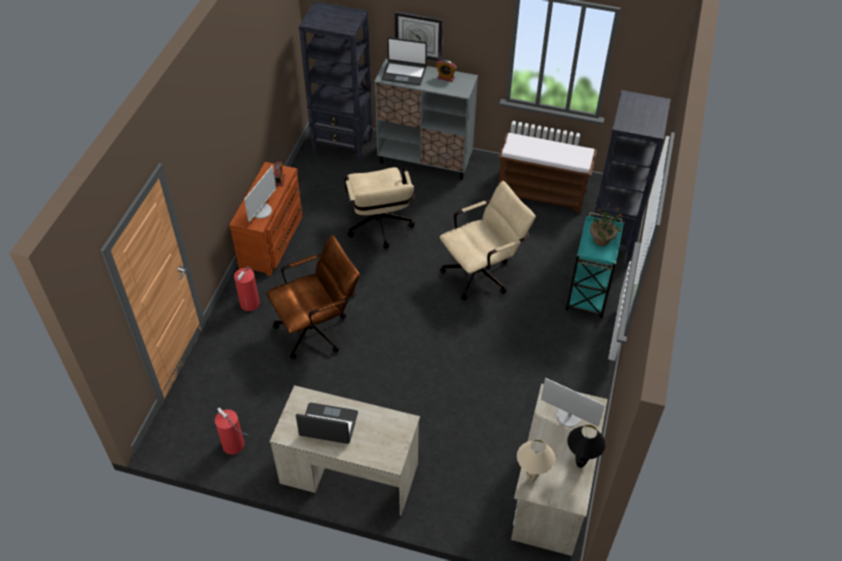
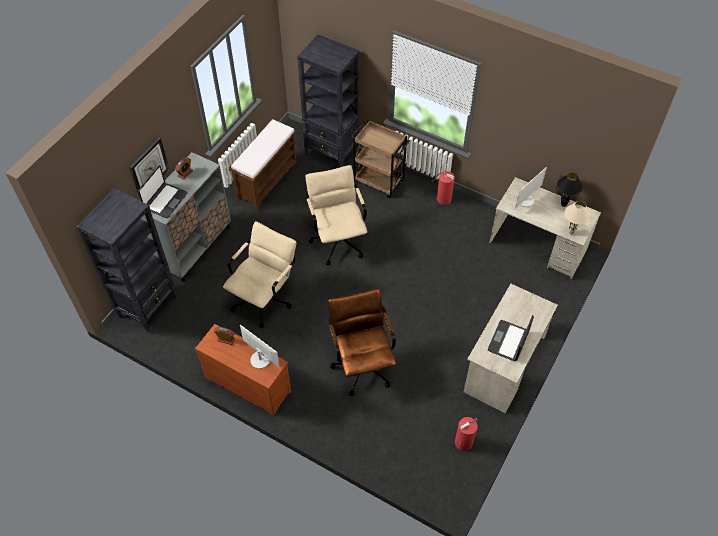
camera: 75 degrees left, 5 degrees up
(250, 302) = (317, 411): fire extinguisher -> fire extinguisher (443, 198)
(380, 229) = (265, 297): beige office chair -> beige office chair turned 60 degrees counterclockwise
(588, 294) = (379, 181): turquoise cart -> brown cart
(602, 240) = (378, 138): potted plant -> none

